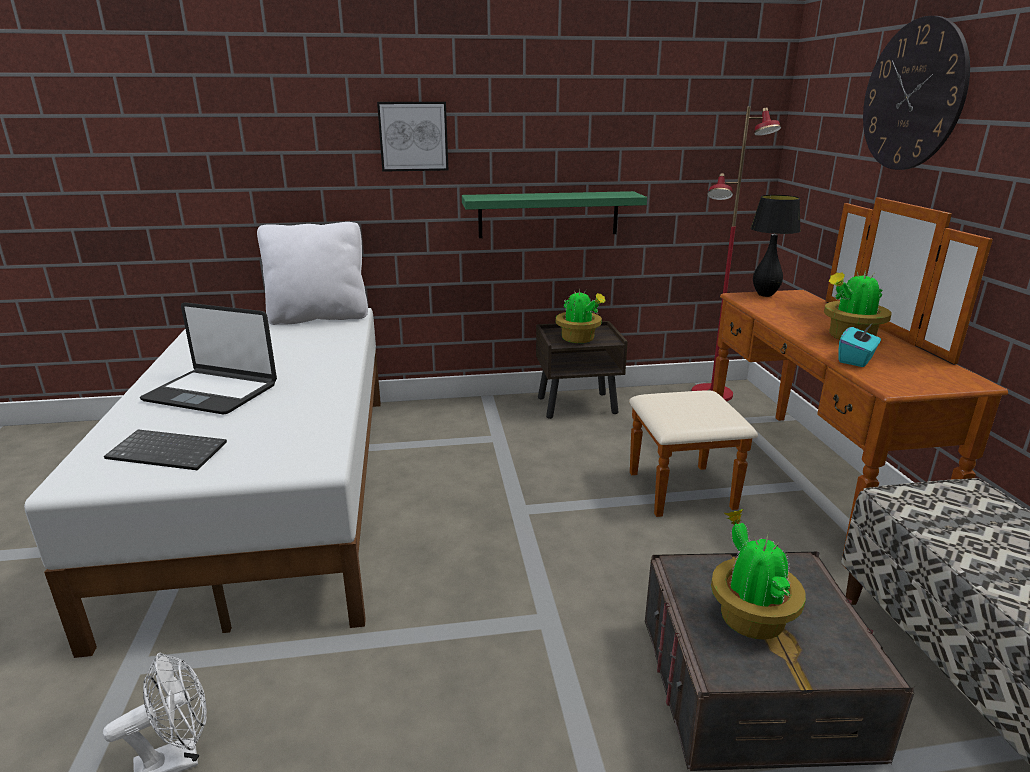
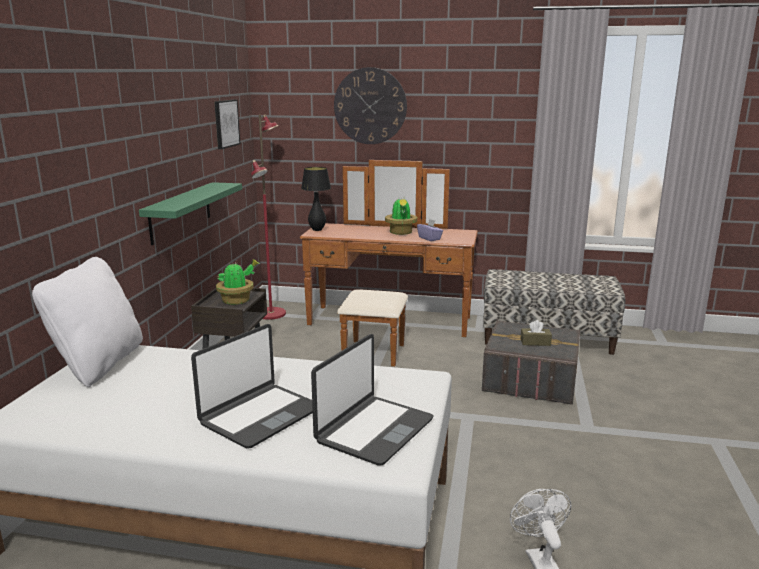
camera: 70 degrees left, 5 degrees down
(169, 451) = (374, 430): keyboard -> laptop
(413, 136) = (107, 163): picture -> picture (226, 123)
(749, 617) = (535, 342): potted plant -> brown tissue box
(856, 360) = (429, 238): turquoise tissue box -> purple tissue box

